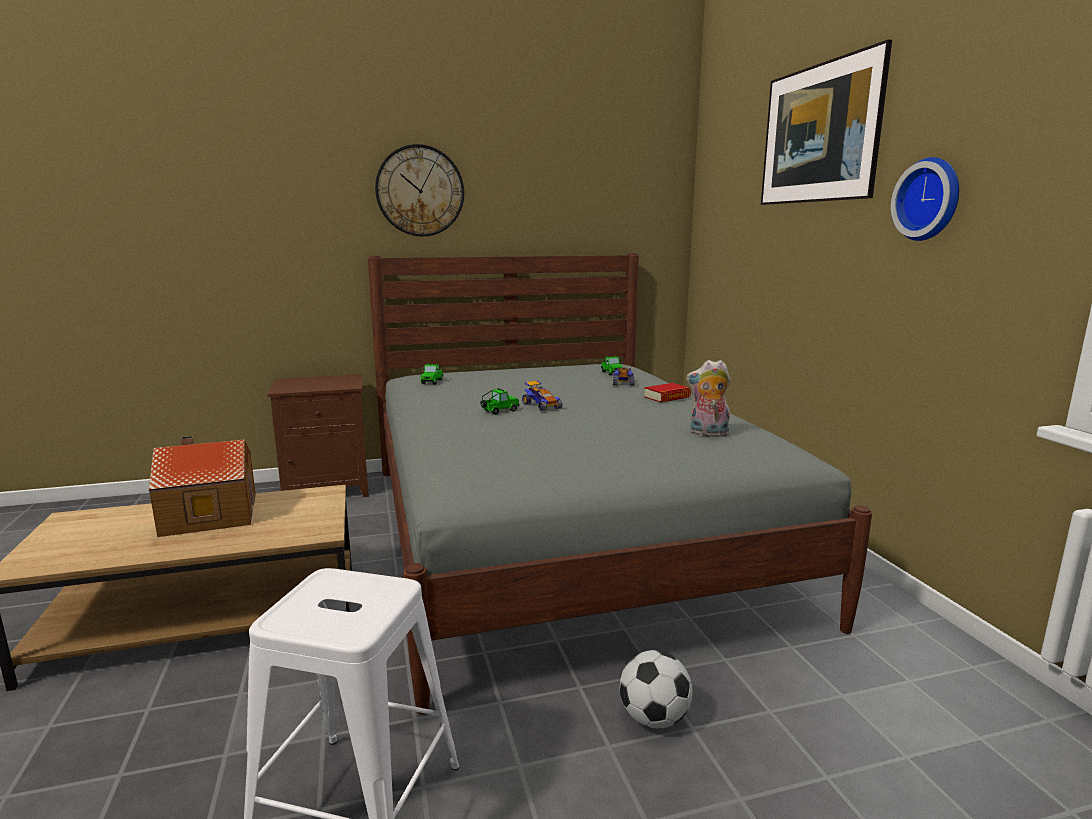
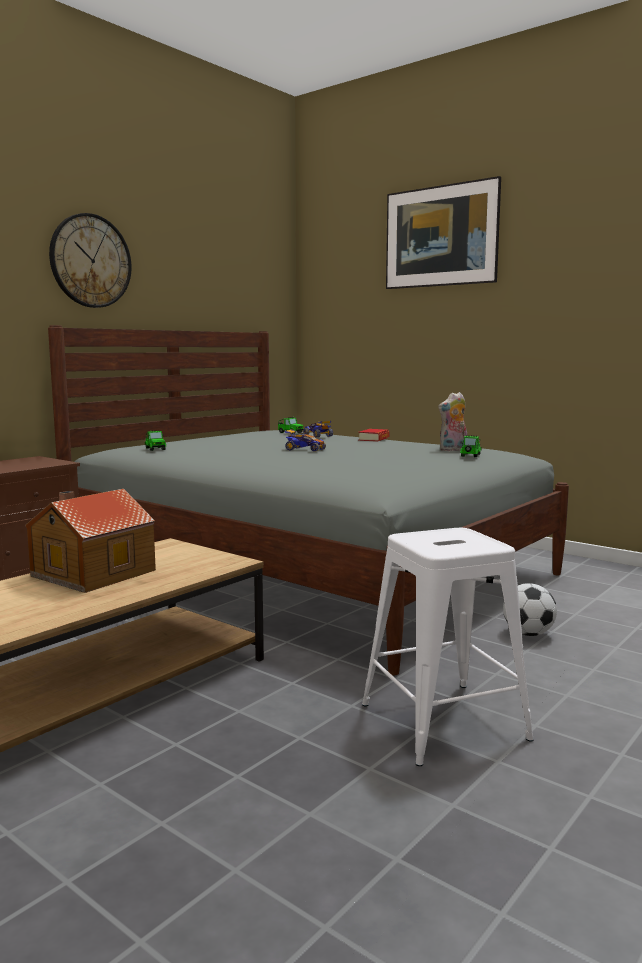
camera: 35 degrees left, 5 degrees down
(499, 411) = (283, 455): toy car -> toy car (470, 455)
(930, 199) = (545, 282): wall clock -> none

